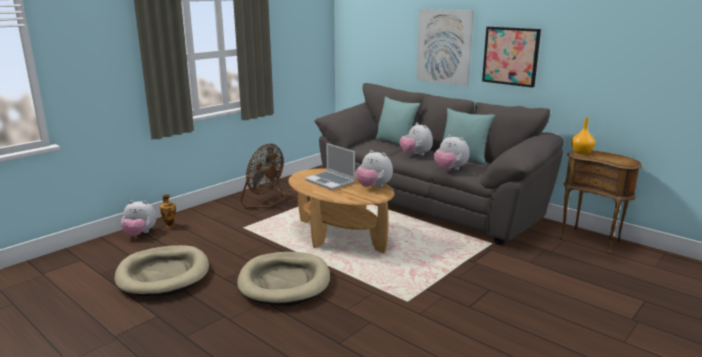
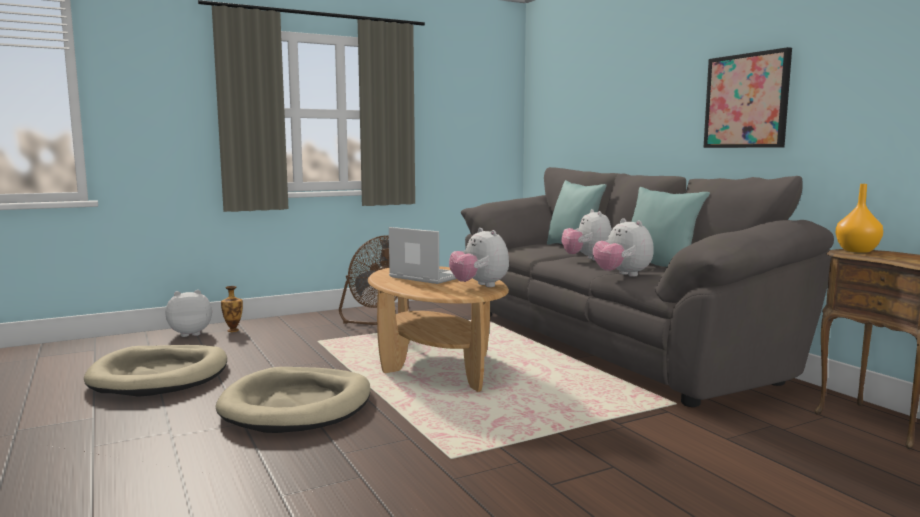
camera: 20 degrees right, 10 degrees down
(140, 234) = (190, 333): plush toy -> plush toy turned 135 degrees clockwise
(331, 181) = (426, 277): laptop -> laptop turned 150 degrees clockwise
(444, 47) = (652, 102): picture -> none

